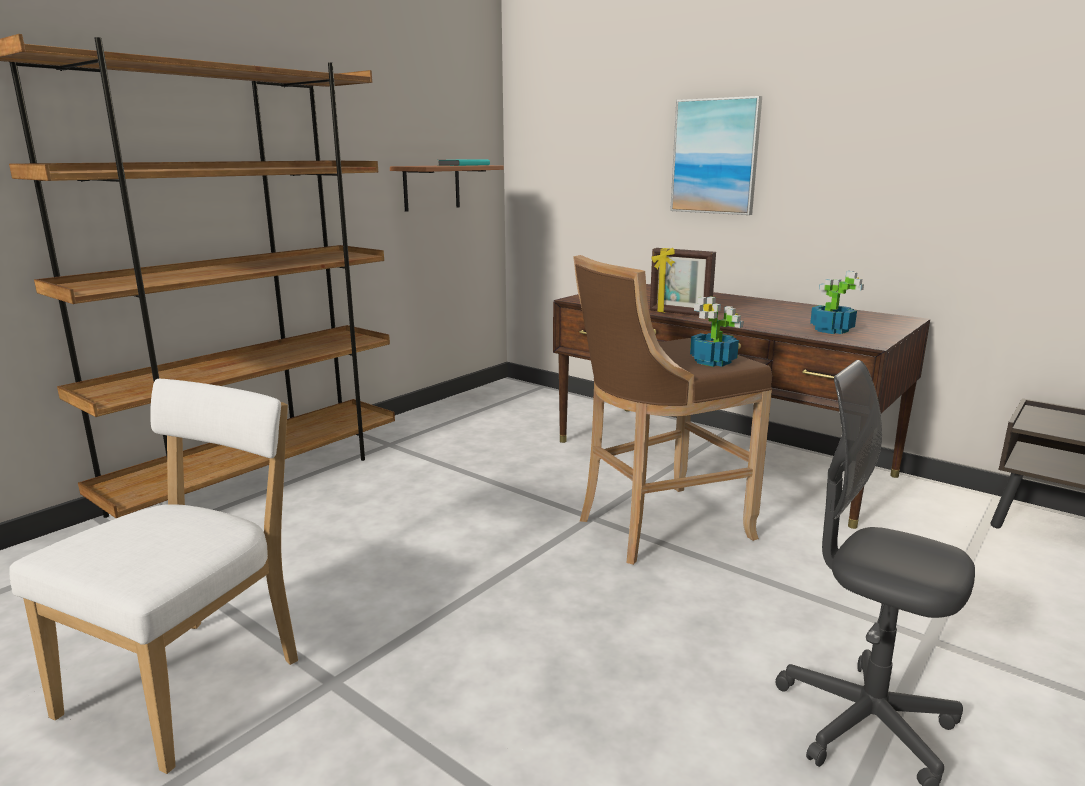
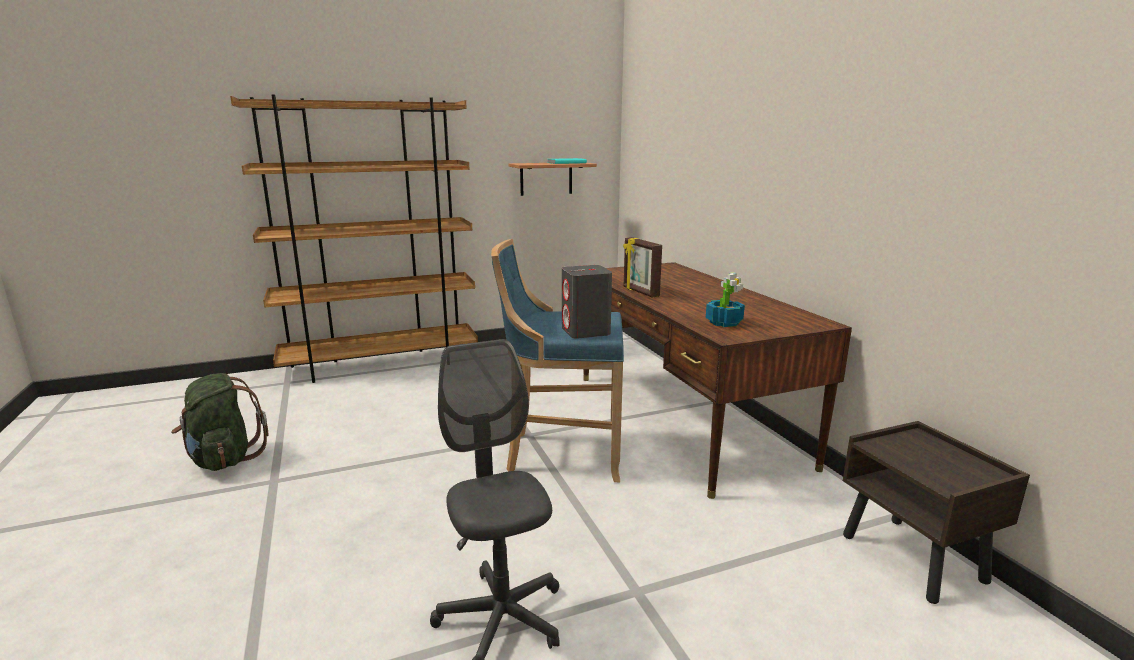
camera: 30 degrees right, 0 degrees up
(192, 682) = (224, 459): white chair -> green backpack
(656, 527) = (561, 453): brown stool -> blue stool
(714, 361) = (586, 332): potted plant -> grey speaker
(715, 156) = (726, 163): picture -> none

